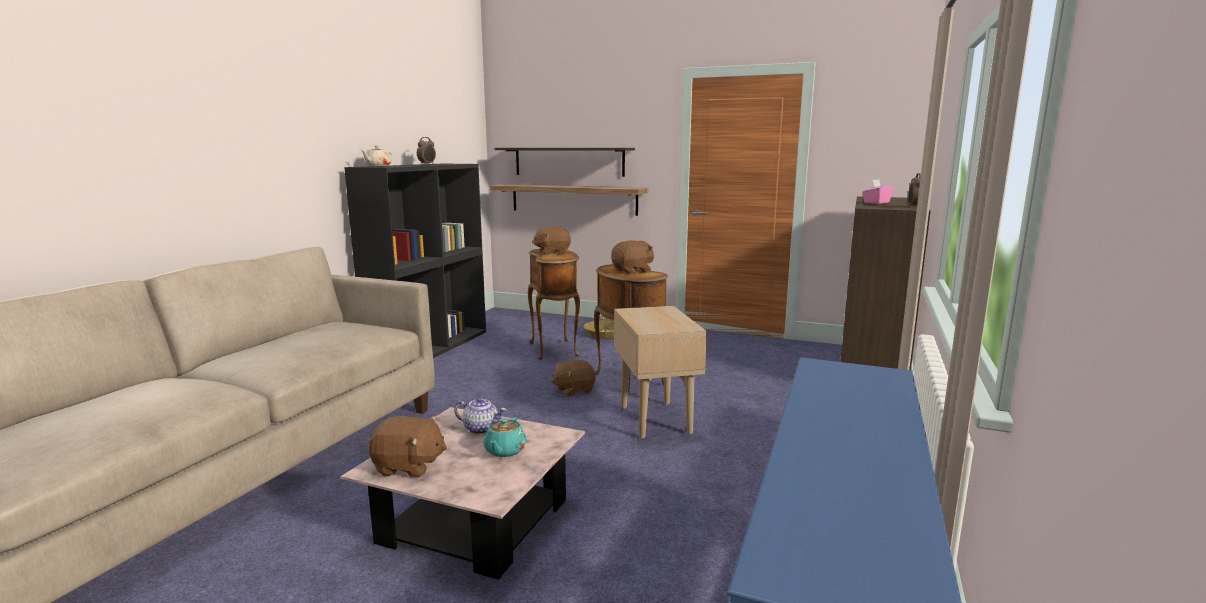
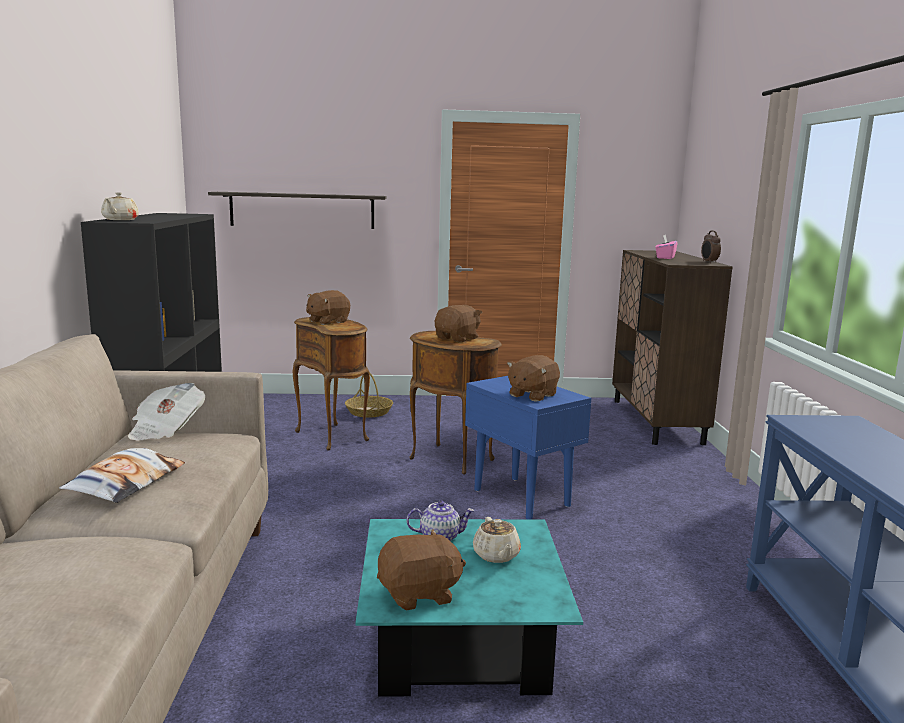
camera: 25 degrees left, 0 degrees up
(275, 351) = (126, 483): none -> pillow
(352, 320) = (166, 429): none -> newspaper
(427, 164) = (160, 216): alarm clock -> none
(475, 521) = (460, 643): pink coffee table -> turquoise coffee table
(505, 451) = (496, 555): turquoise teapot -> beige teapot
(573, 199) = (309, 255): shelf -> none
(574, 390) = (405, 480): brown plush toy -> brown plush toy (532, 395)
(655, 419) = (521, 497): beige side table -> blue side table

